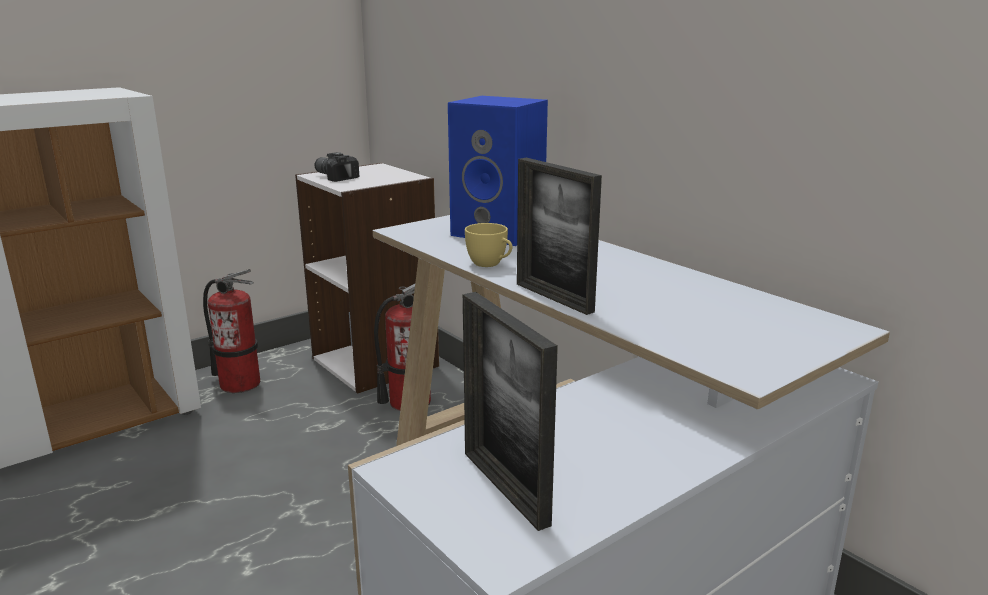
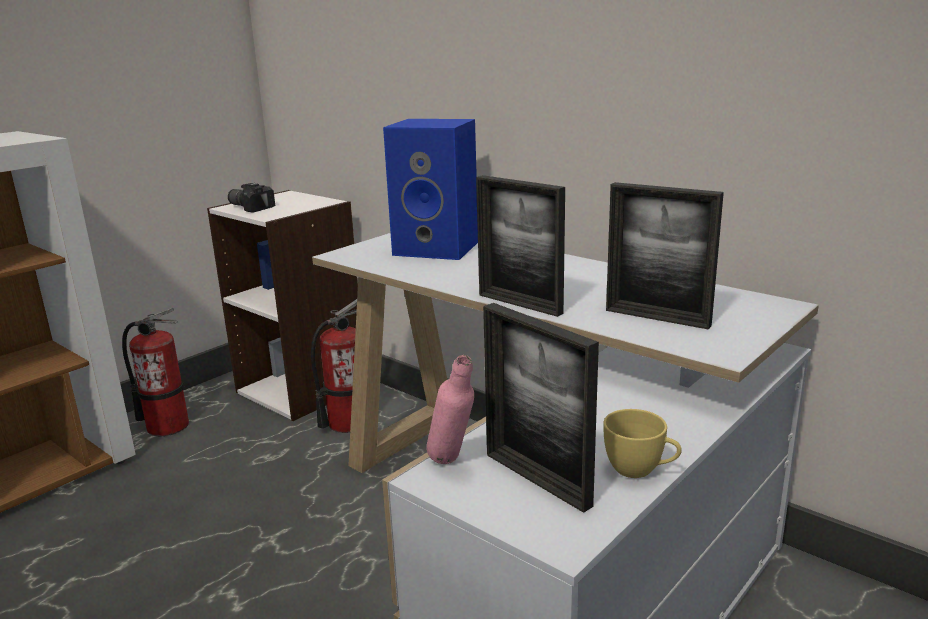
camera: 10 degrees left, 0 degrees up
(425, 459) = (453, 465): none -> pink bottle
(490, 264) = (445, 279): yellow cup -> yellow cup (640, 470)
(694, 327) = (657, 318): none -> picture frame

